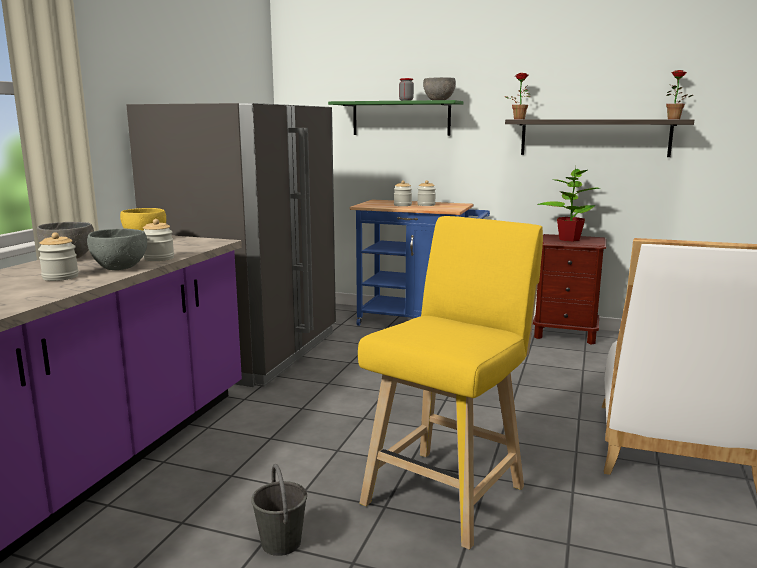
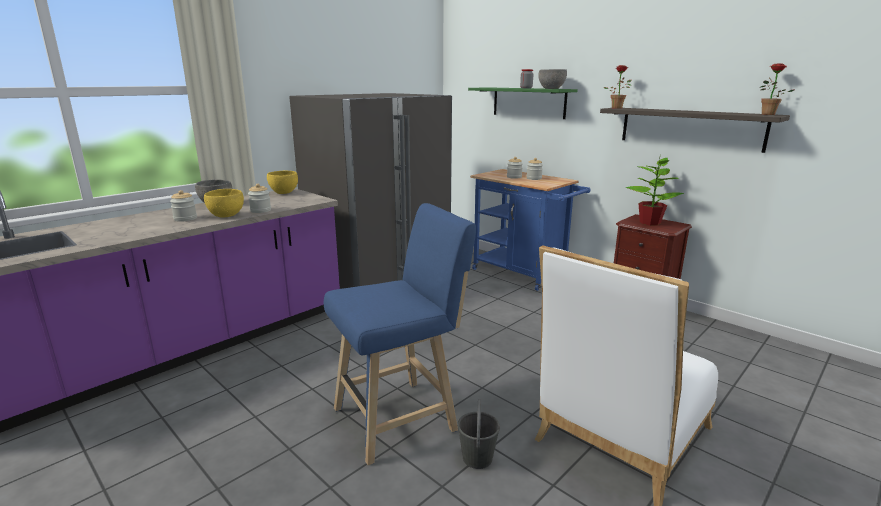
camera: 25 degrees right, 5 degrees up
(119, 268) = (226, 216): grey bowl -> yellow bowl
(281, 542) = (264, 420): grey bucket -> grey bucket (477, 457)
(448, 491) = (401, 417): yellow stool -> blue stool

